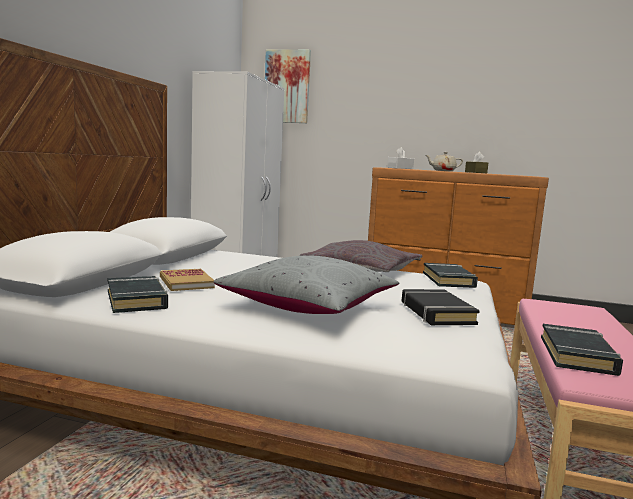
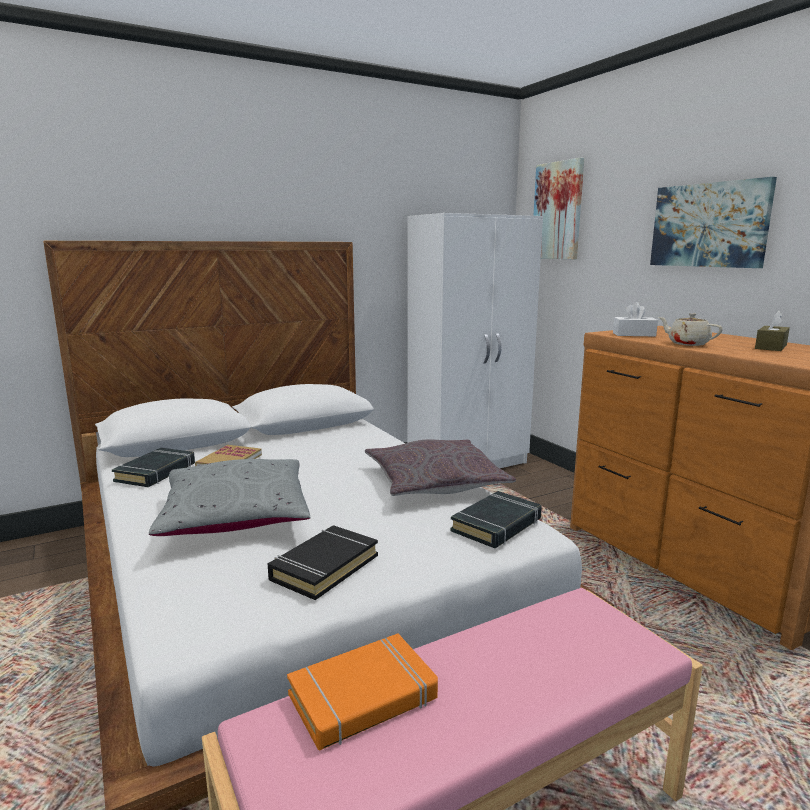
camera: 45 degrees right, 5 degrees up
(412, 104) = (709, 225): none -> picture
(577, 355) = (363, 697): black book -> orange book

